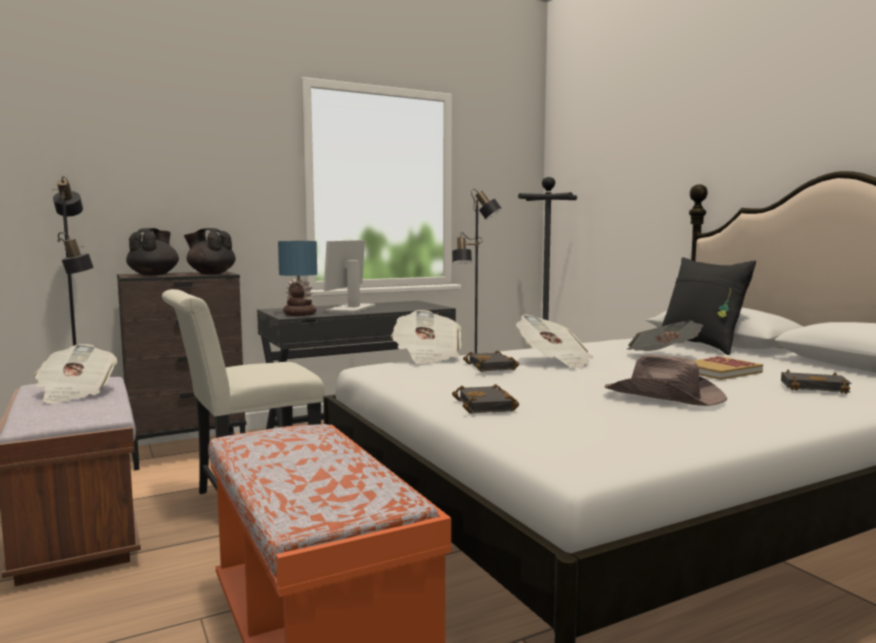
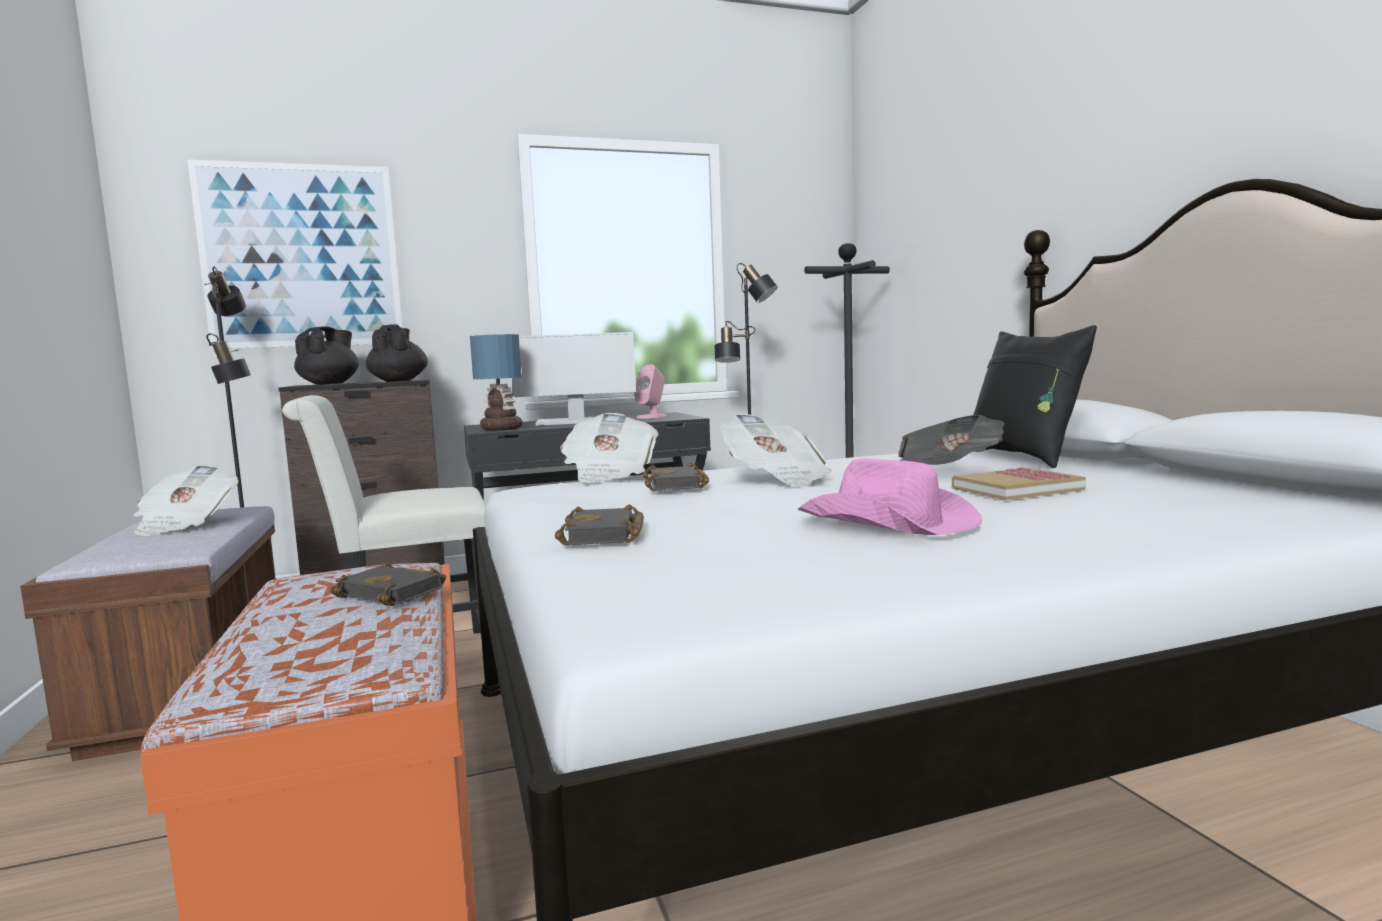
camera: 10 degrees right, 0 degrees up
(125, 167) = (301, 256): none -> picture
(211, 273) = (399, 381): black teapot -> black teapot turned 45 degrees clockwise
(351, 309) = (576, 422): monitor -> monitor turned 120 degrees counterclockwise
(406, 305) = (652, 416): none -> pink speaker
(664, 396) = (888, 522): brown hat -> pink hat
(815, 387) = (1154, 509): black book -> black book (395, 592)

